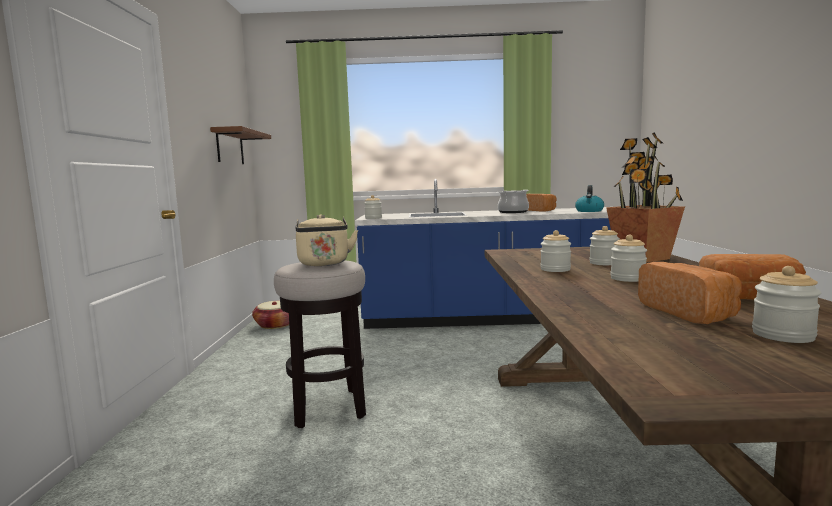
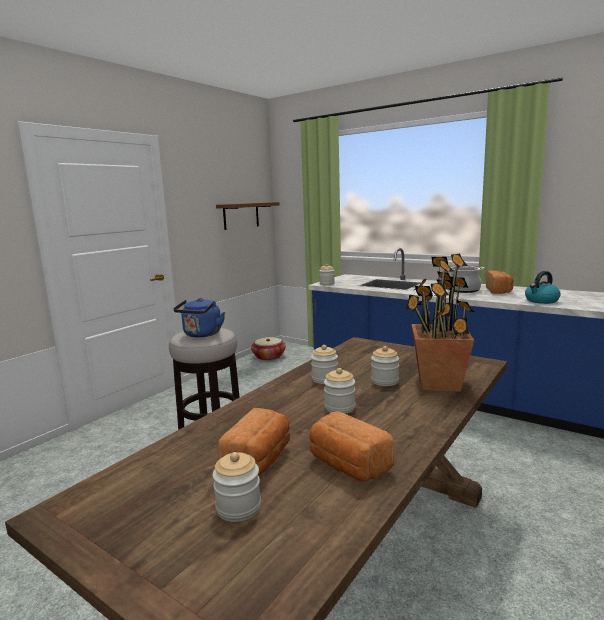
camera: 35 degrees right, 5 degrees up
(324, 264) = (201, 335): beige kettle -> blue kettle

